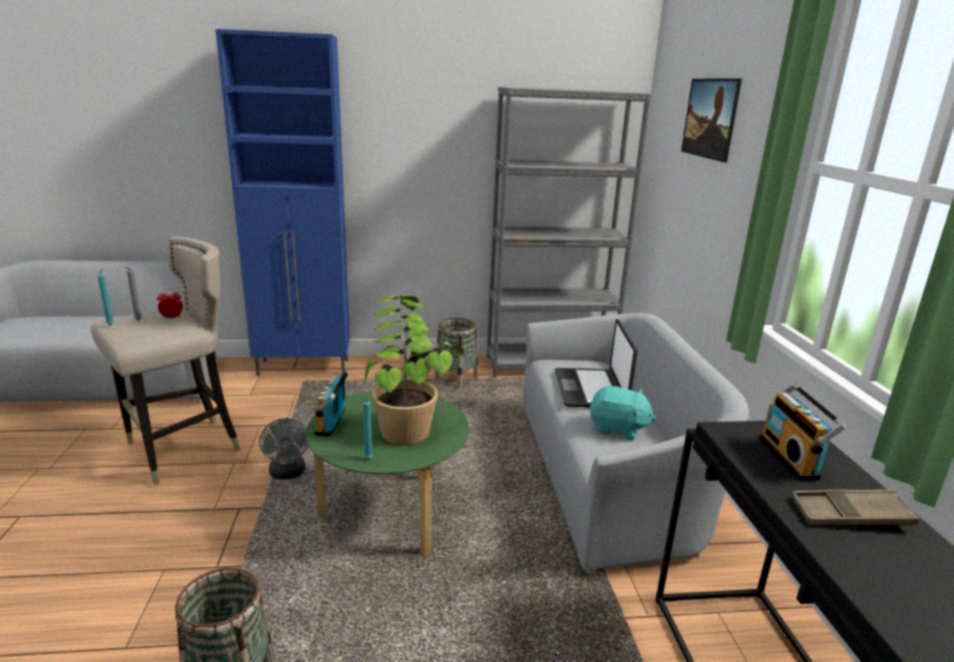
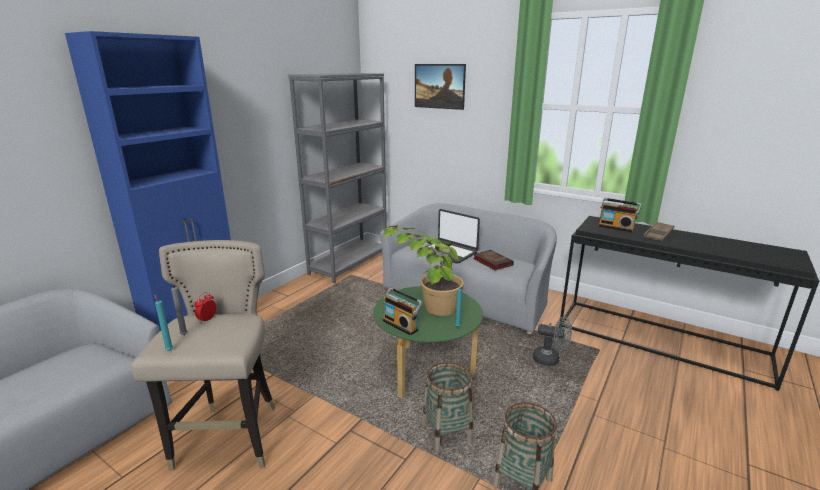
camera: 50 degrees left, 0 degrees up
(288, 474) = (336, 395): grey fan -> grey fan (550, 359)
(455, 378) = (316, 294): basket -> basket (446, 433)
(617, 429) = (491, 262): turquoise plush toy -> book

